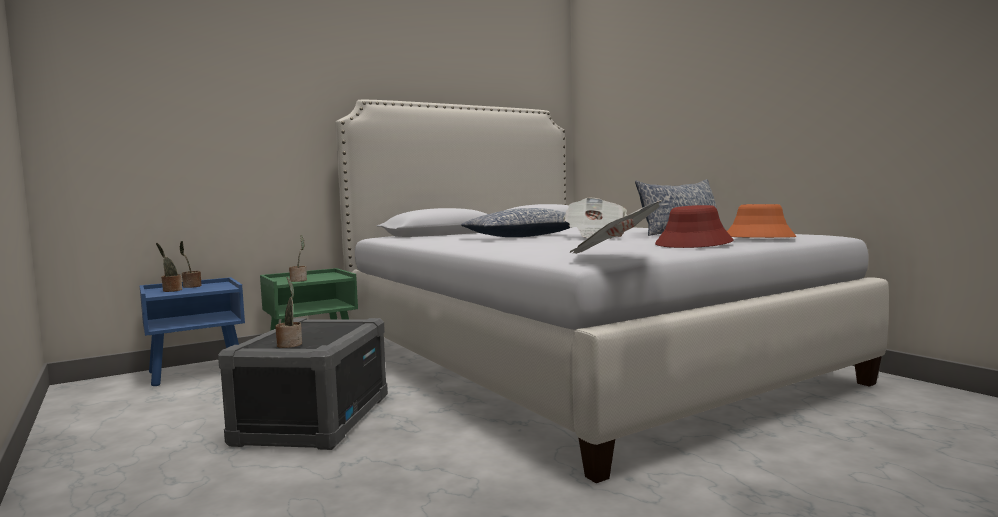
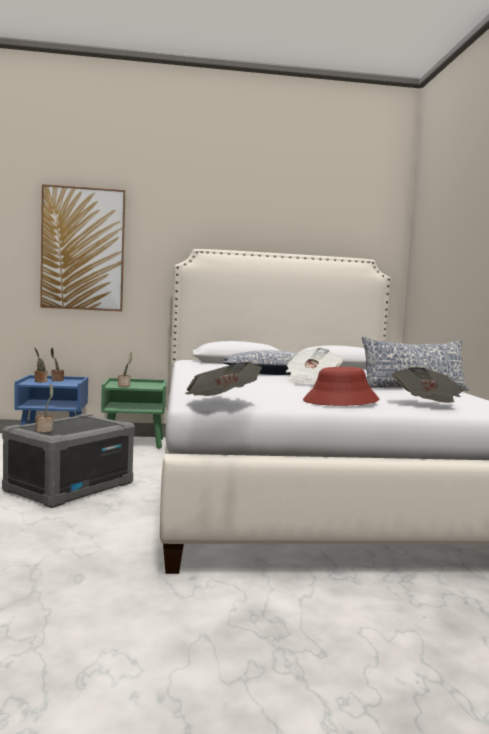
camera: 25 degrees right, 0 degrees up
(204, 102) = (83, 249): none -> picture
(758, 238) = (427, 405): orange hat -> newspaper

